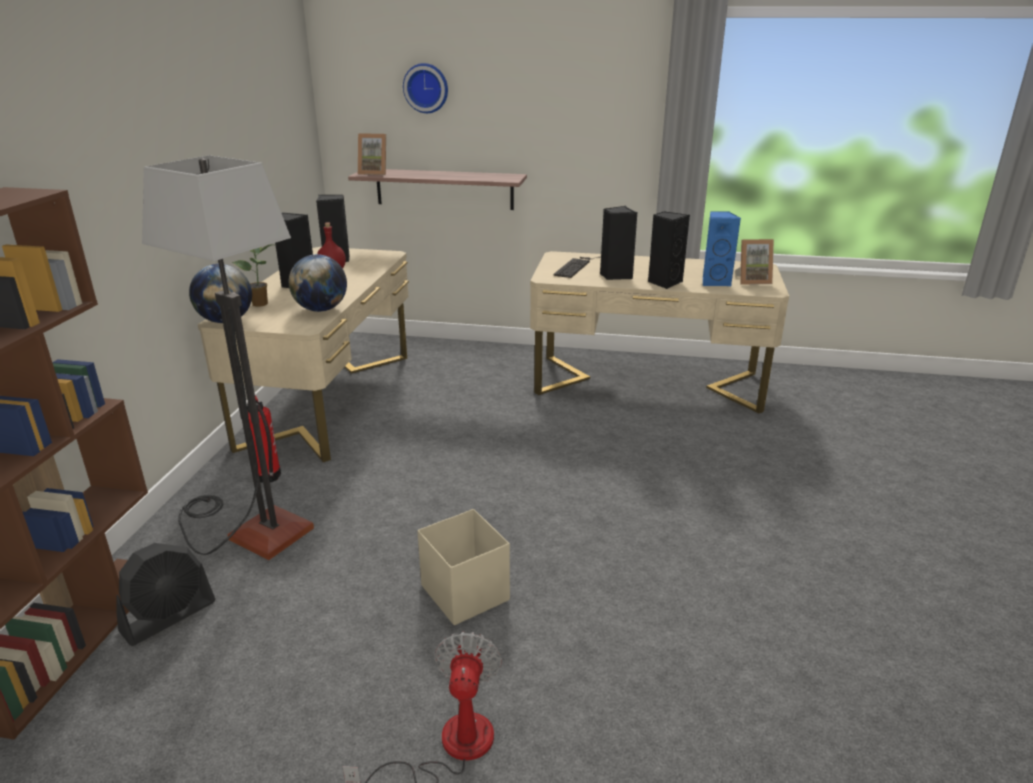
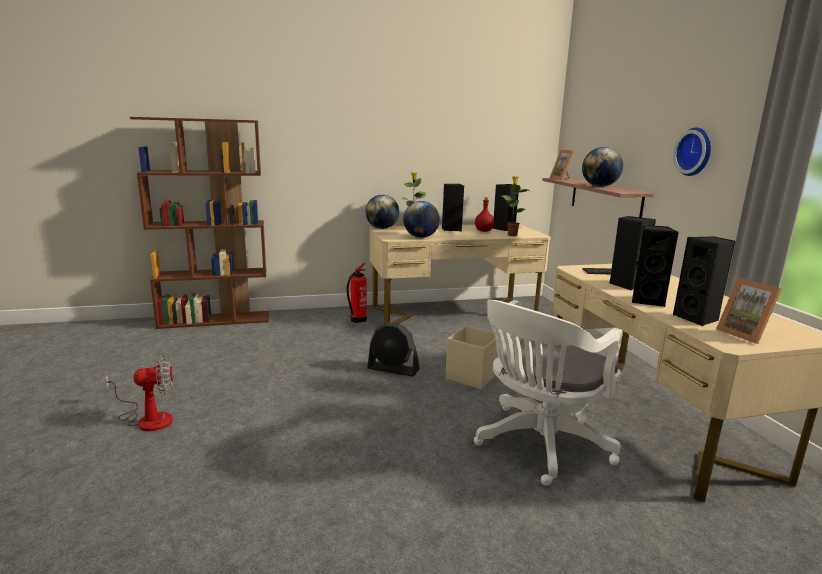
camera: 65 degrees right, 10 degrees down
(169, 616) = (234, 331): black fan -> black fan (393, 369)
(252, 530) = (307, 329): floor lamp -> none
(374, 264) = (511, 235): none -> potted plant
(426, 88) = (609, 117): wall clock -> wall clock (695, 152)
(460, 176) = (599, 186): none -> globe
(465, 592) = (281, 395): beige storage box -> beige storage box (472, 376)
(667, 448) = (539, 445): none -> white office chair
(714, 282) = (697, 319): blue speaker -> black speaker

